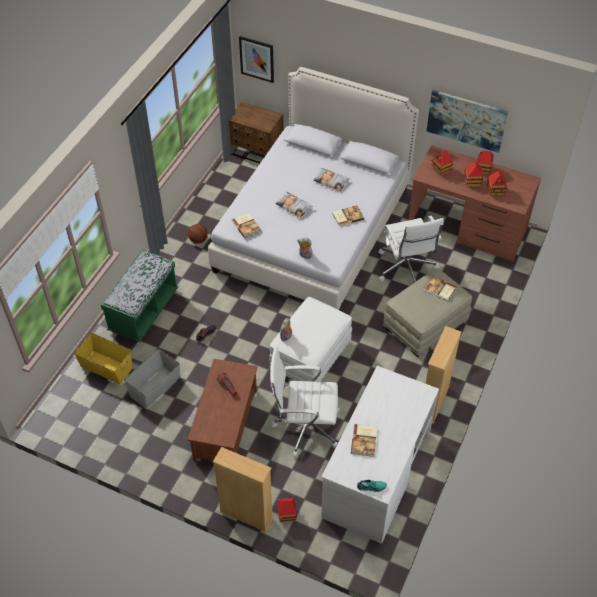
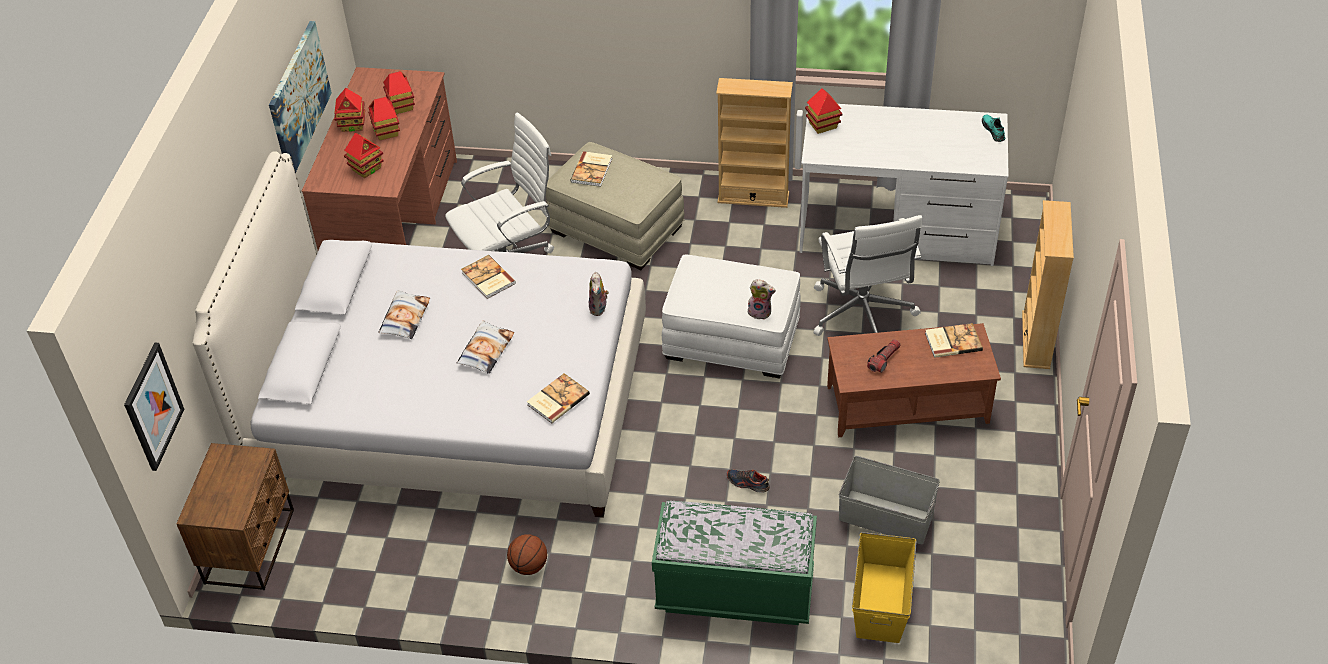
camera: 105 degrees left, 5 degrees down
(287, 514) = (1009, 300): toy house -> toy house (822, 125)
(364, 440) = (930, 149): book -> book (952, 341)

